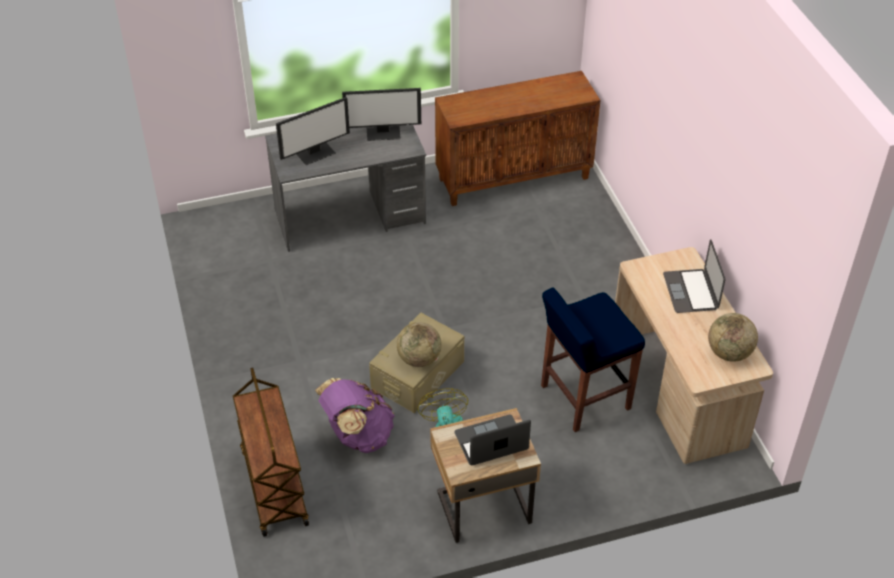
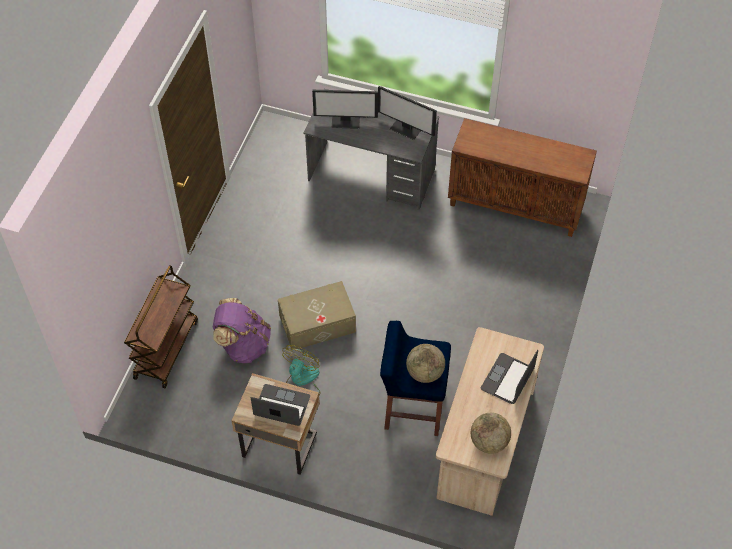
camera: 35 degrees right, 10 degrees up
(419, 359) = (311, 315): globe -> globe (425, 372)

